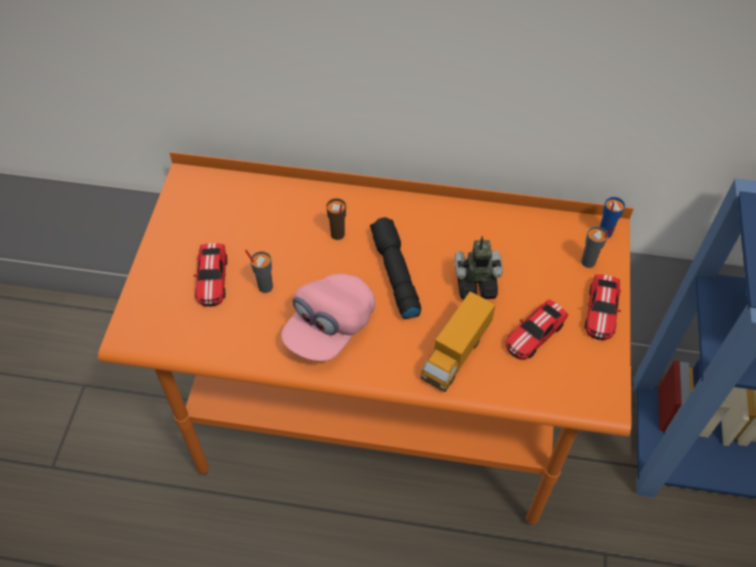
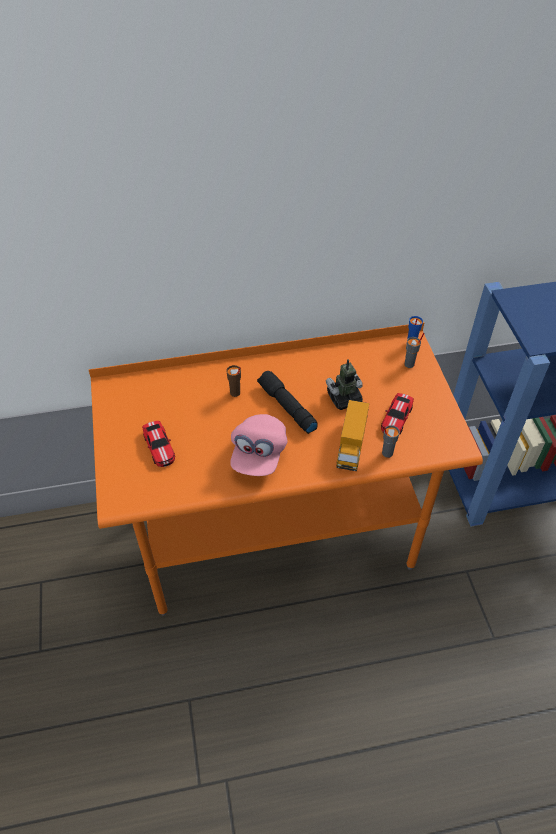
camera: 20 degrees left, 5 degrees down
(265, 286) = (200, 441): grey cup -> grey cup (387, 453)
(601, 310) = (431, 391): toy car -> none

